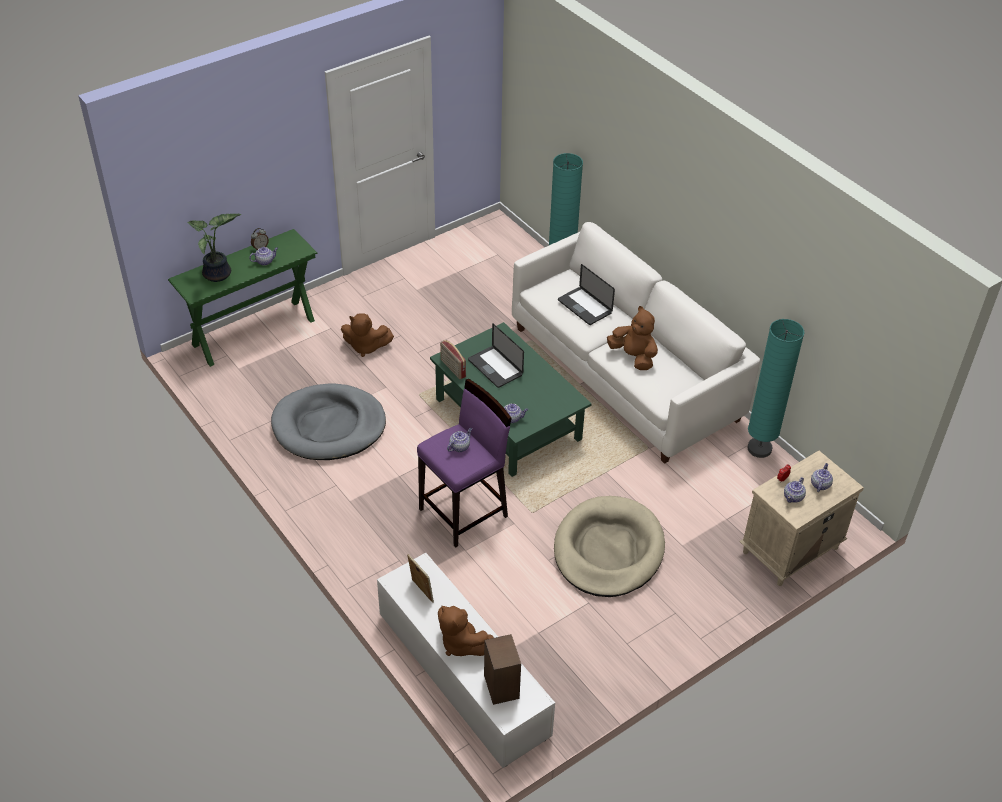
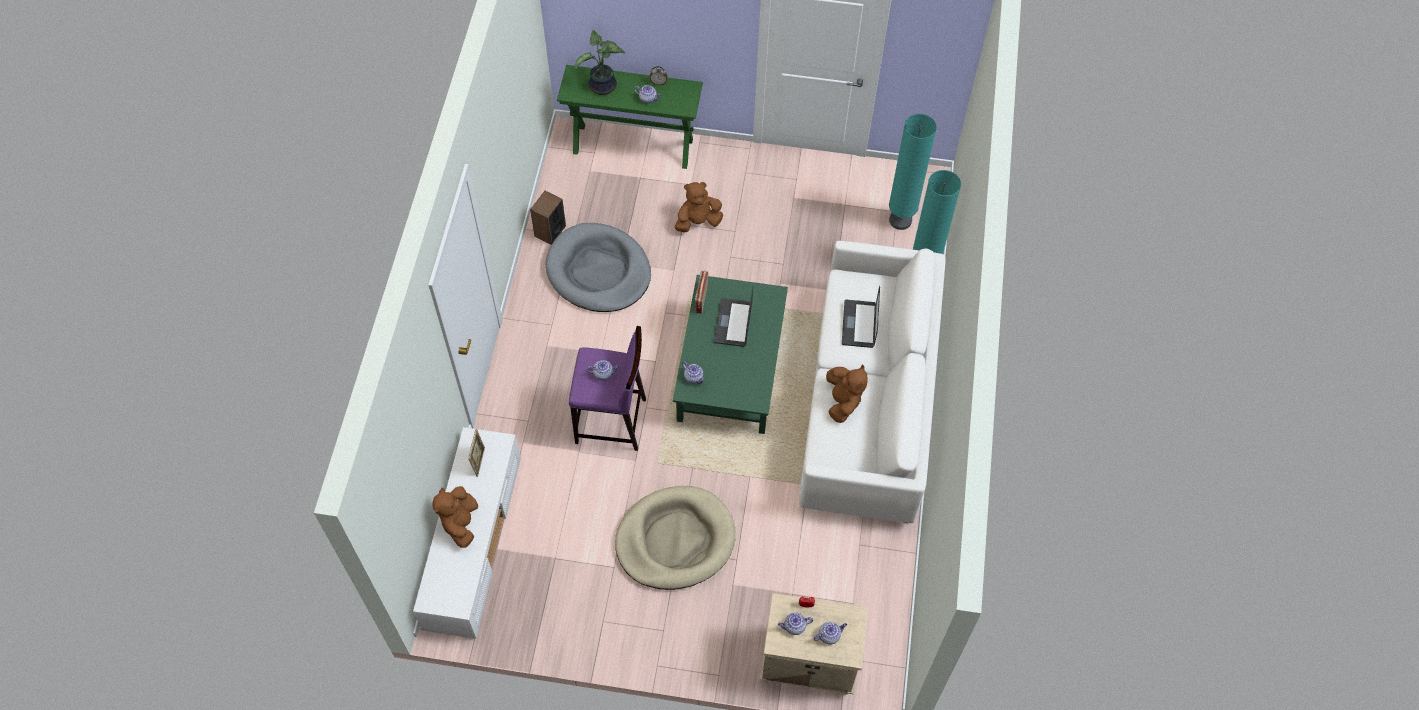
camera: 45 degrees right, 15 degrees up
(366, 347) = (698, 222): brown plush toy -> brown plush toy turned 105 degrees clockwise
(501, 687) = (449, 577): speaker -> speaker (550, 231)
(759, 449) = (893, 560): turquoise floor lamp -> turquoise floor lamp (900, 220)

